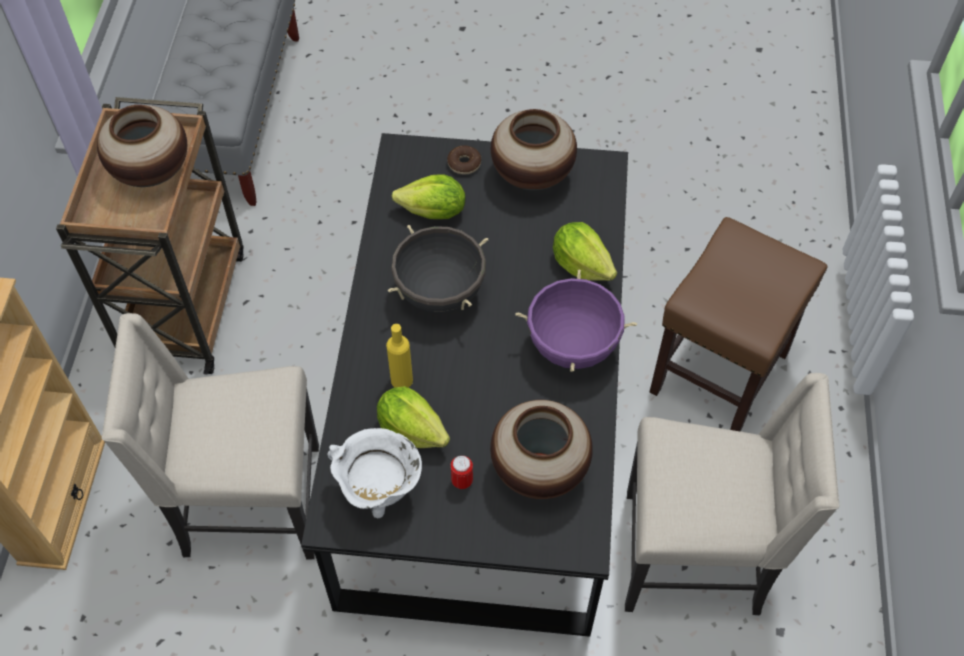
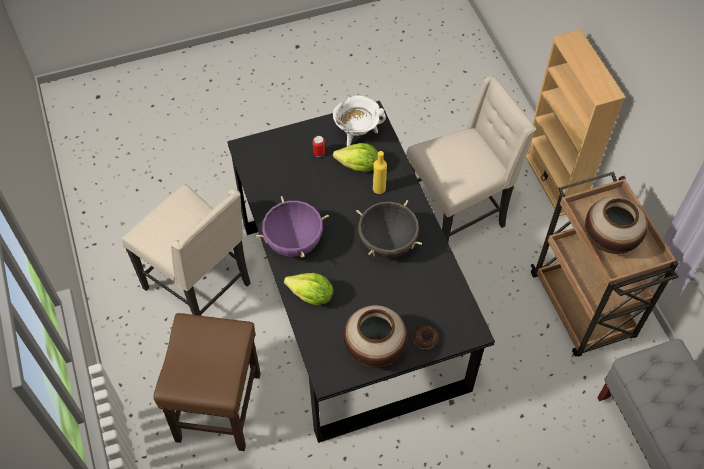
camera: 155 degrees right, 0 degrees up
(433, 212) = (423, 295): lettuce -> none
(539, 470) = (282, 172): vase -> none
(695, 555) = (200, 286): beige chair -> beige chair turned 120 degrees counterclockwise

